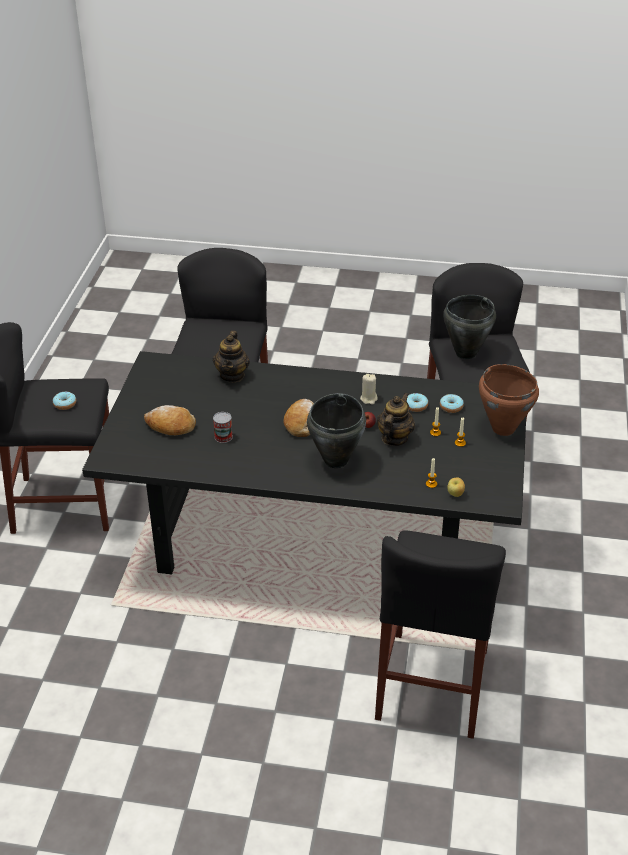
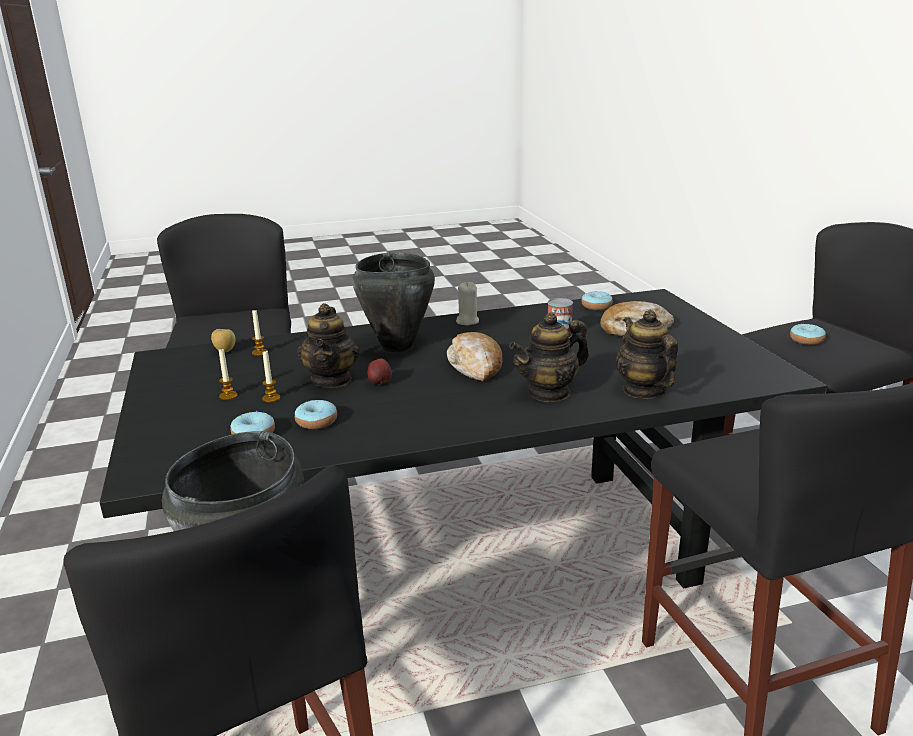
camera: 155 degrees right, 15 degrees down
(161, 461) = (596, 306): none -> donut
(281, 389) = (549, 392): none -> teapot
(369, 399) = (401, 413): beige candle -> beige candle (467, 321)
(503, 428) = (155, 428): brown cooking pot -> none

